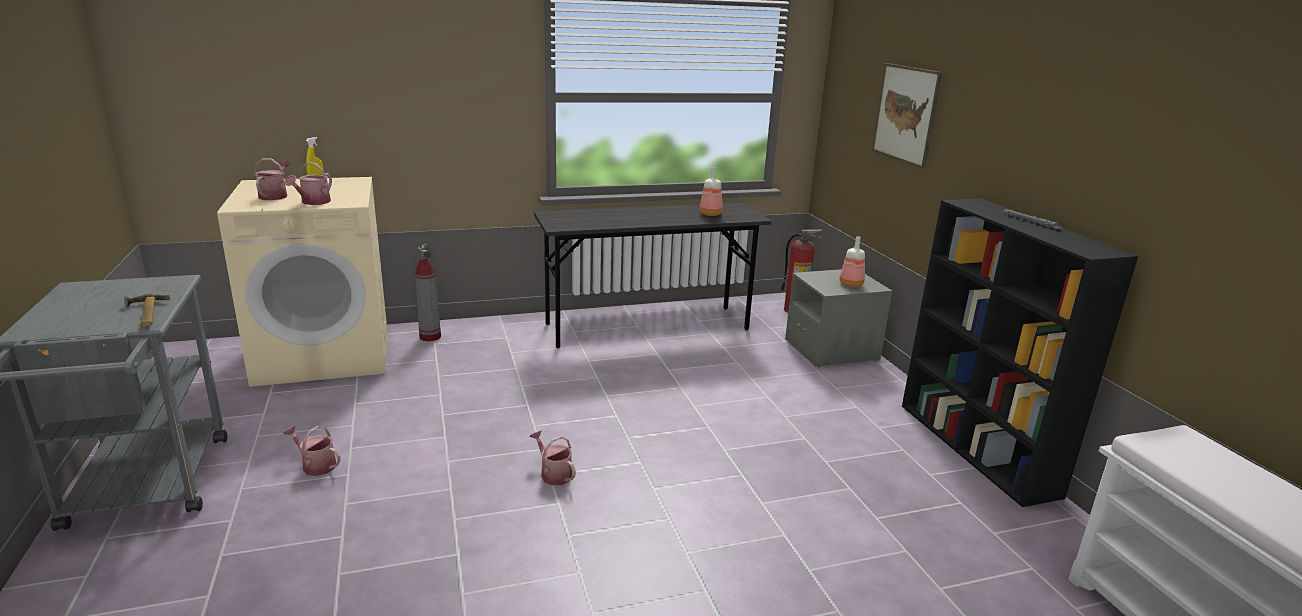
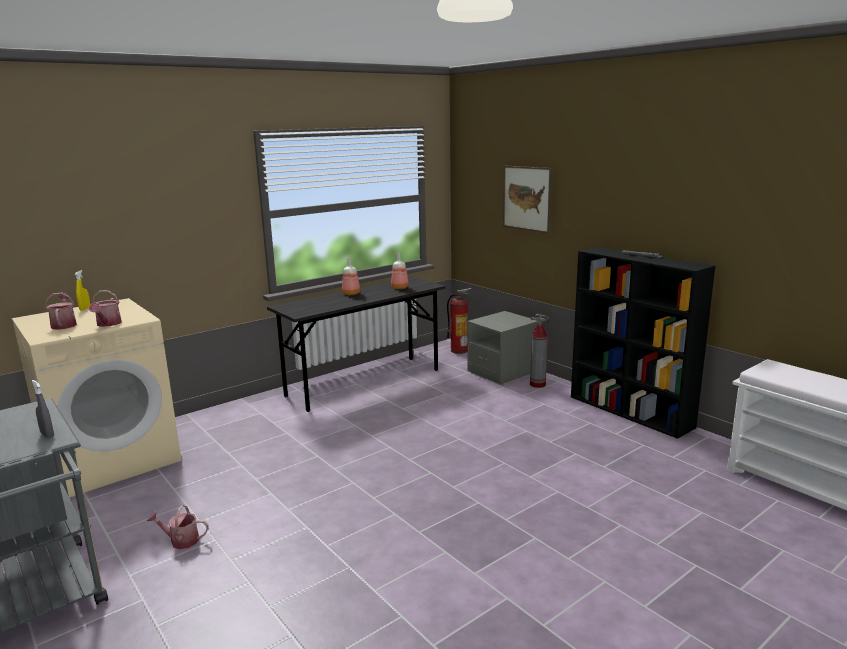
camera: 20 degrees left, 5 degrees down
(145, 315) = (47, 434): hammer -> grey spray bottle
(430, 337) = (195, 426): fire extinguisher -> fire extinguisher (537, 384)
(553, 474) = (376, 496): watering can -> none
(852, 285) = (511, 321): bottle -> bottle (351, 294)

